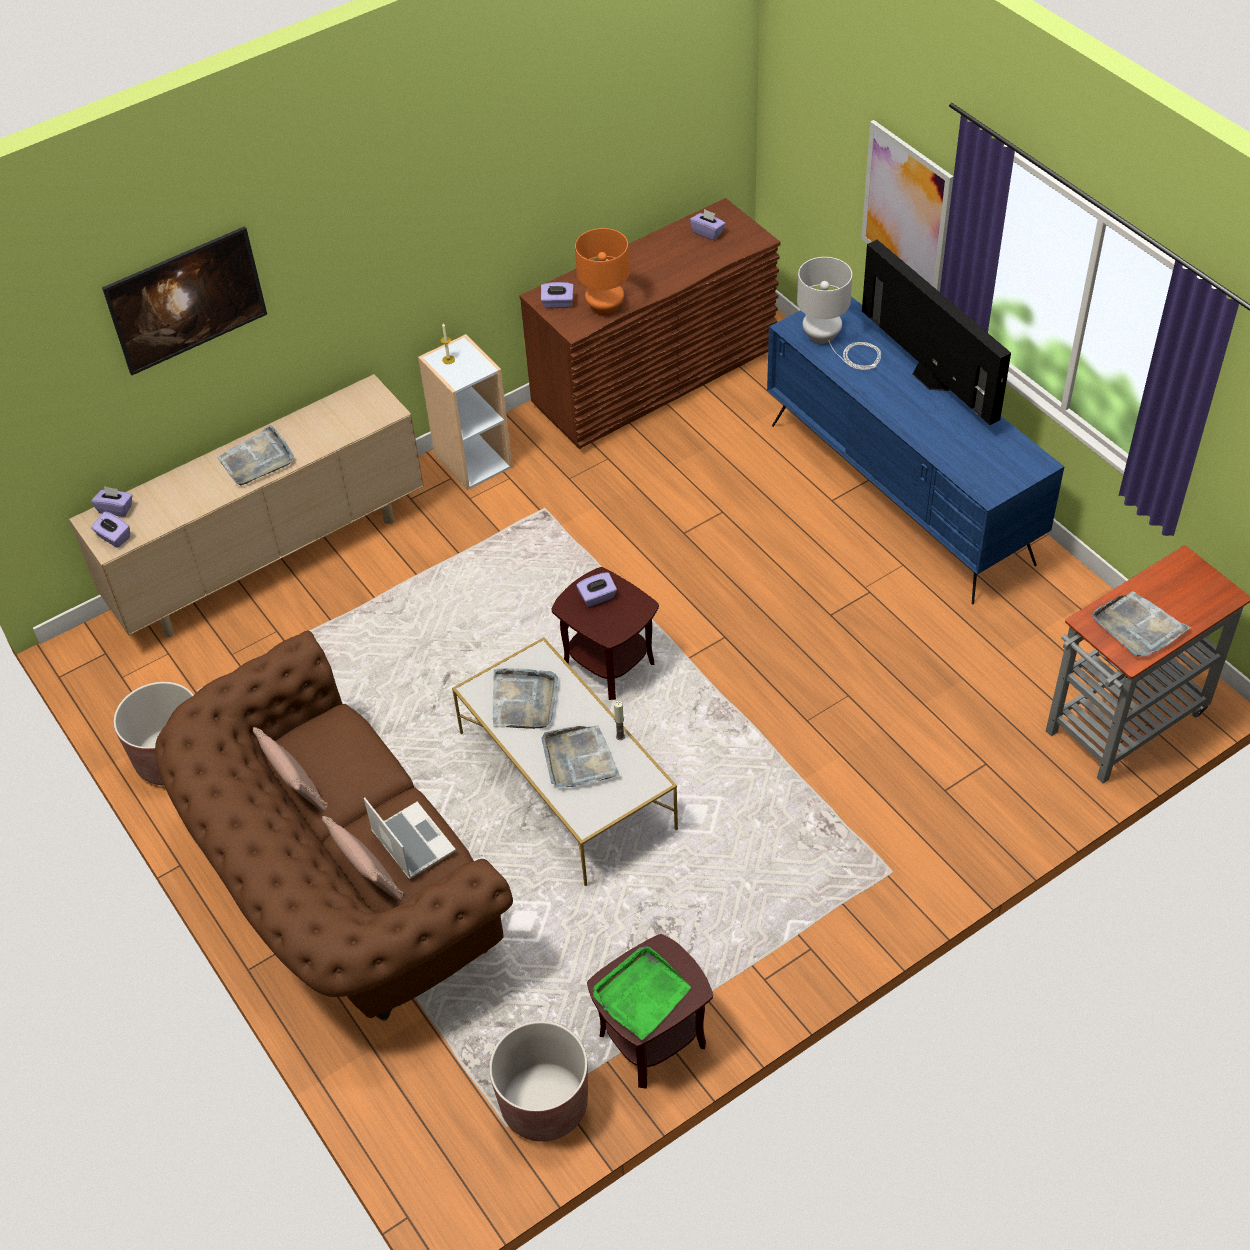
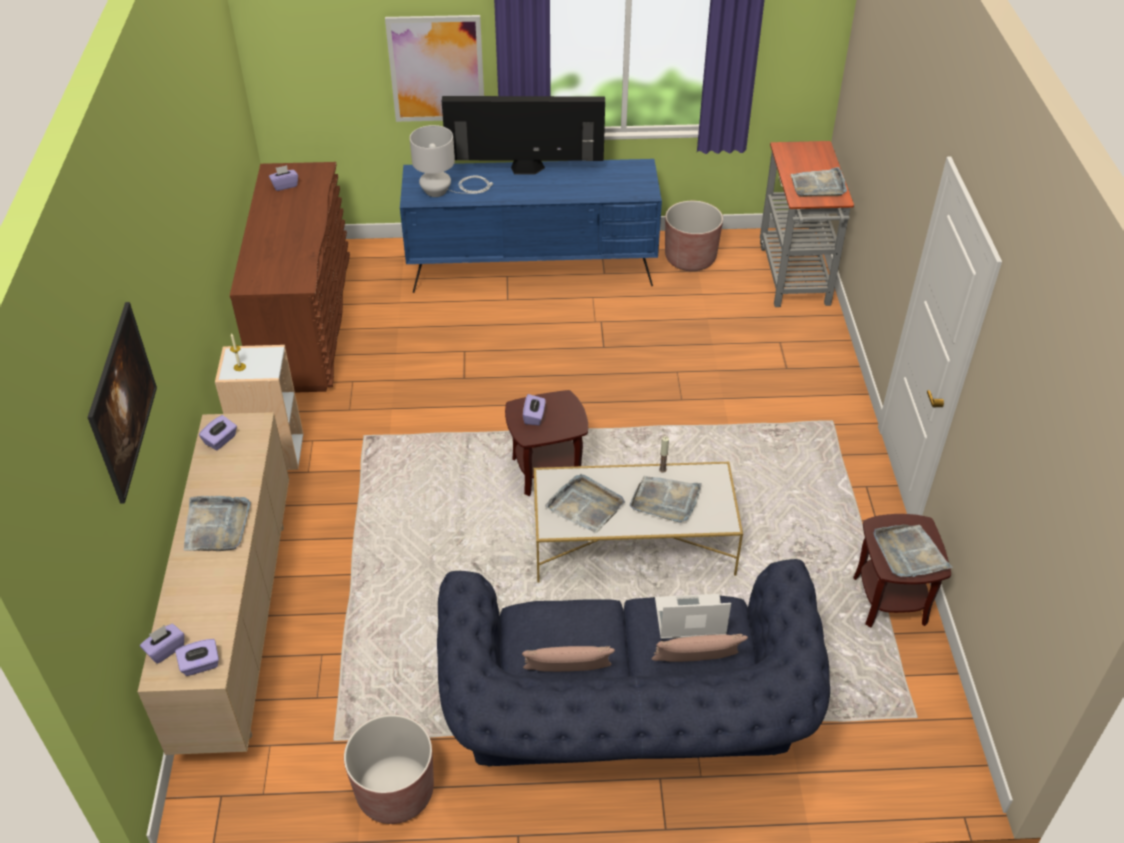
camera: 60 degrees left, 5 degrees down
(339, 886) = (627, 727): brown sofa -> blue sofa
(544, 1104) = (910, 686): brown planter -> brown planter (690, 258)
(558, 303) = (264, 281): purple tissue box -> purple tissue box (221, 440)
(603, 295) = (284, 256): orange table lamp -> none
(641, 994) = (909, 553): green tray -> grey tray

